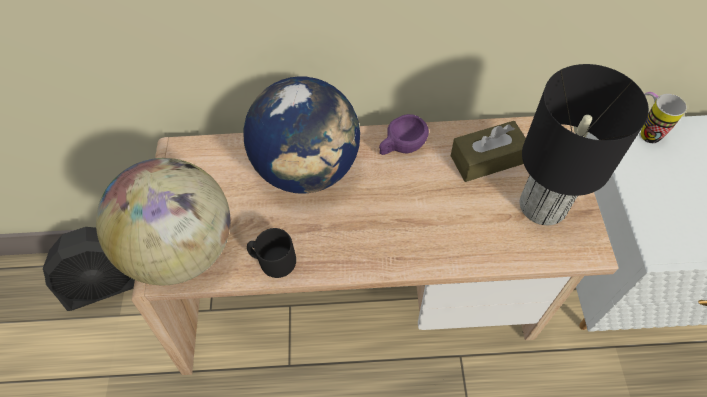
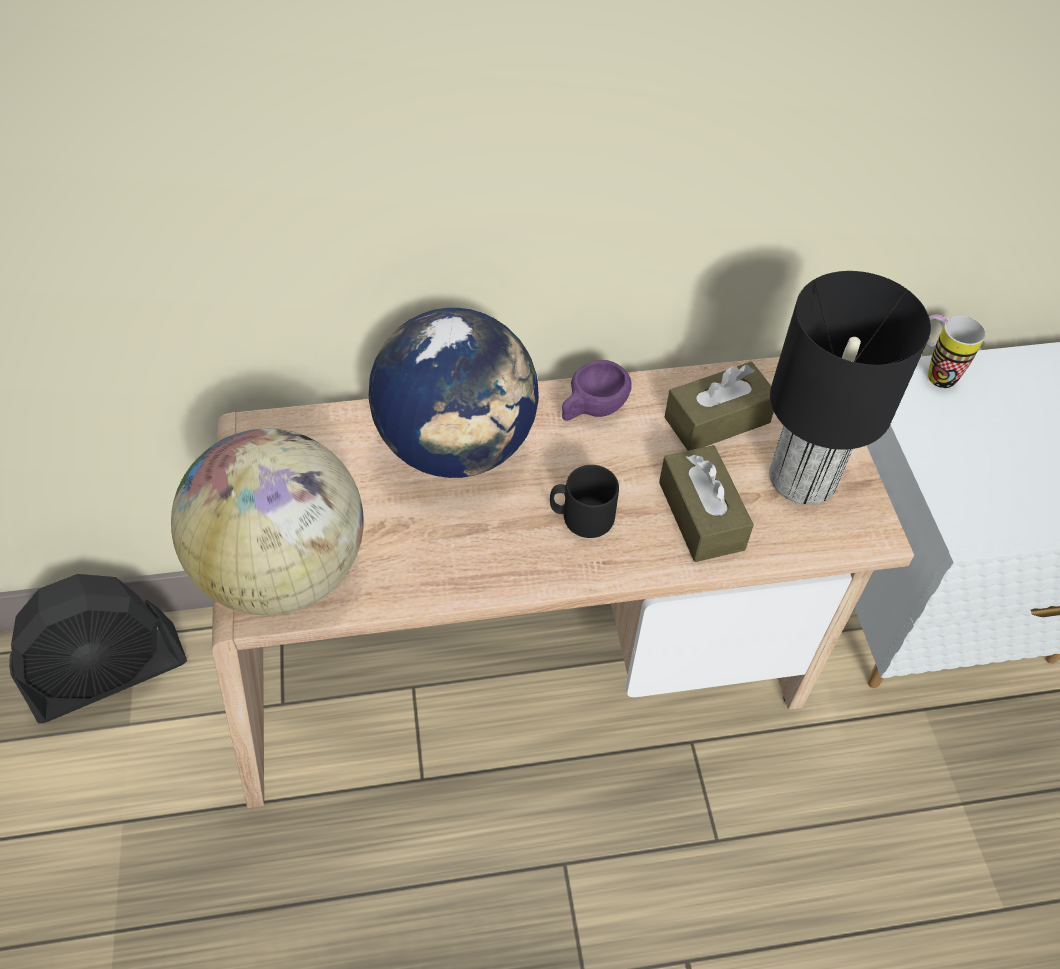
camera: 10 degrees left, 5 degrees down
(273, 261) = (423, 578): black mug -> black mug (581, 517)
(468, 228) = (701, 515): none -> brown tissue box

